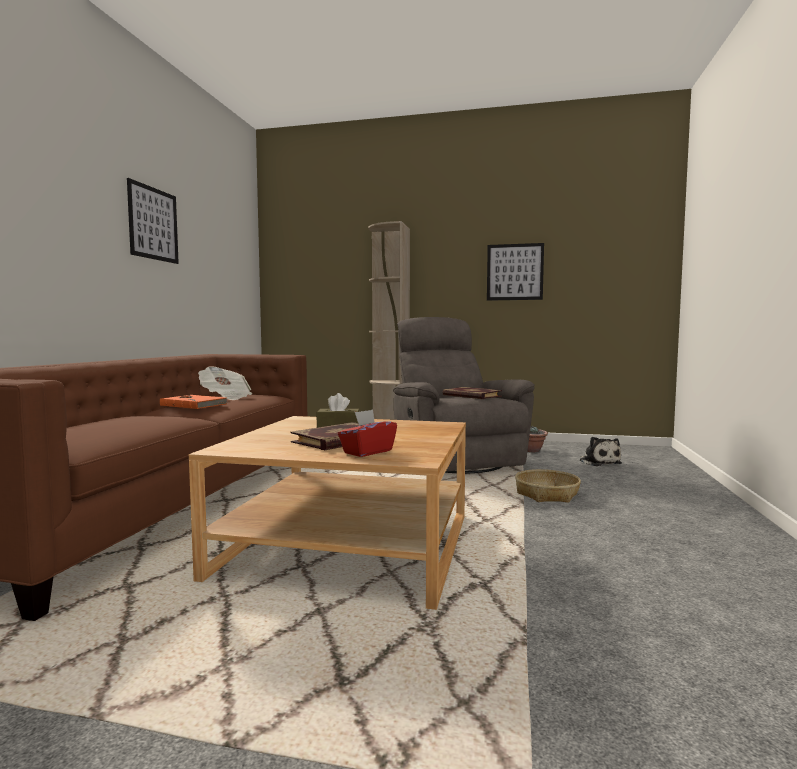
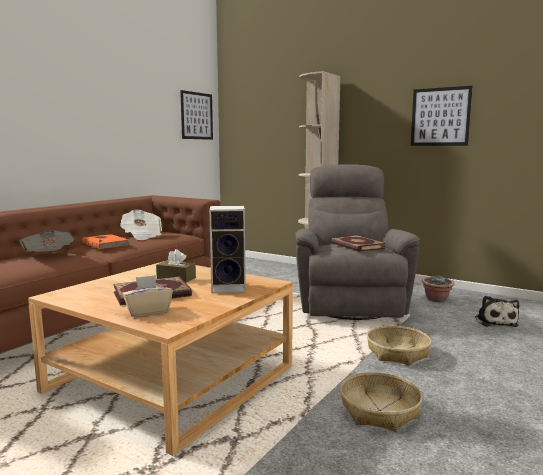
camera: 20 degrees right, 5 degrees up
(140, 417) = (49, 256): none -> newspaper
(153, 223) = (104, 90): picture -> picture (197, 116)
(367, 452) = (148, 311): red tissue box -> beige tissue box
(413, 430) = (230, 287): none -> speaker
(585, 540) = (380, 411): none -> basket

